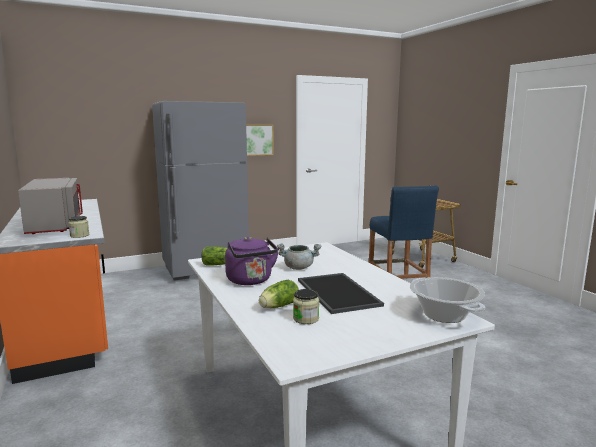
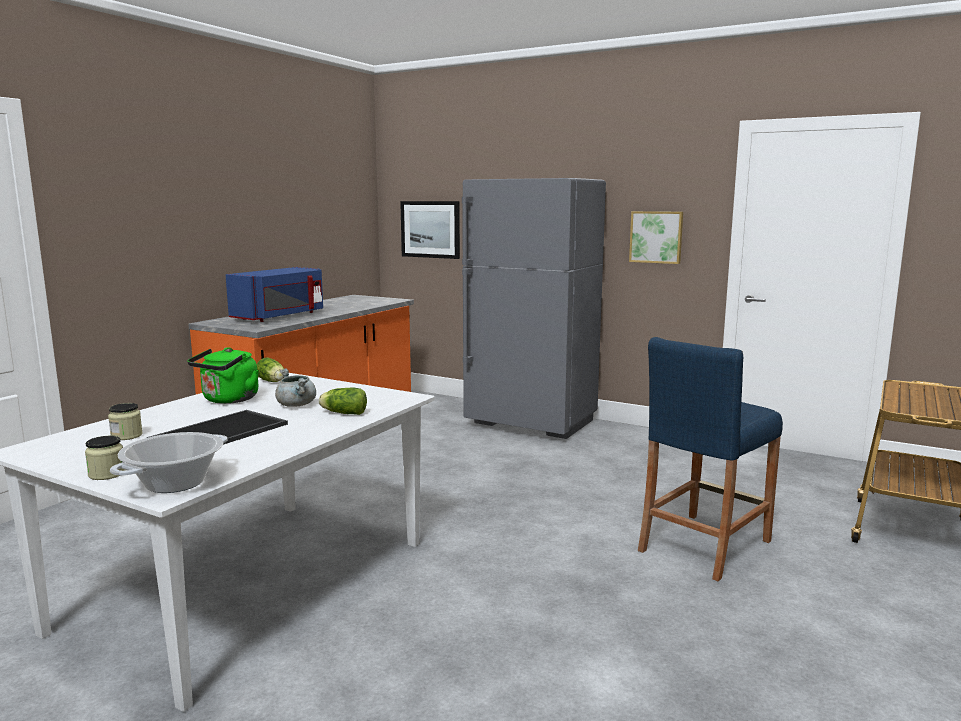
camera: 55 degrees right, 0 degrees up
(56, 225) = (280, 316): grey microwave -> blue microwave
(79, 141) = (430, 229): none -> picture
(79, 235) = (253, 327): jar -> jar (107, 474)
(251, 281) = (228, 400): purple kettle -> green kettle
(277, 306) = (155, 422): lettuce -> lettuce (343, 413)

